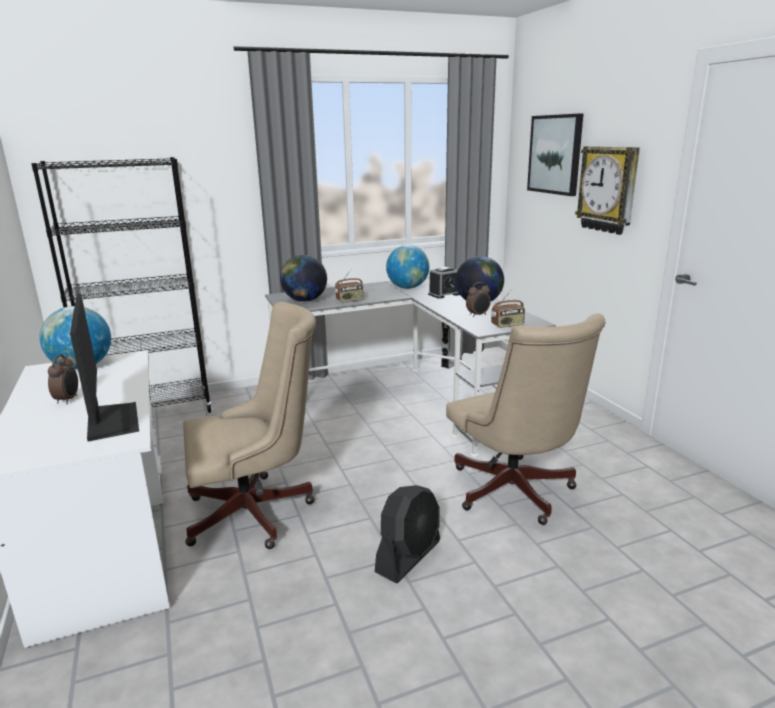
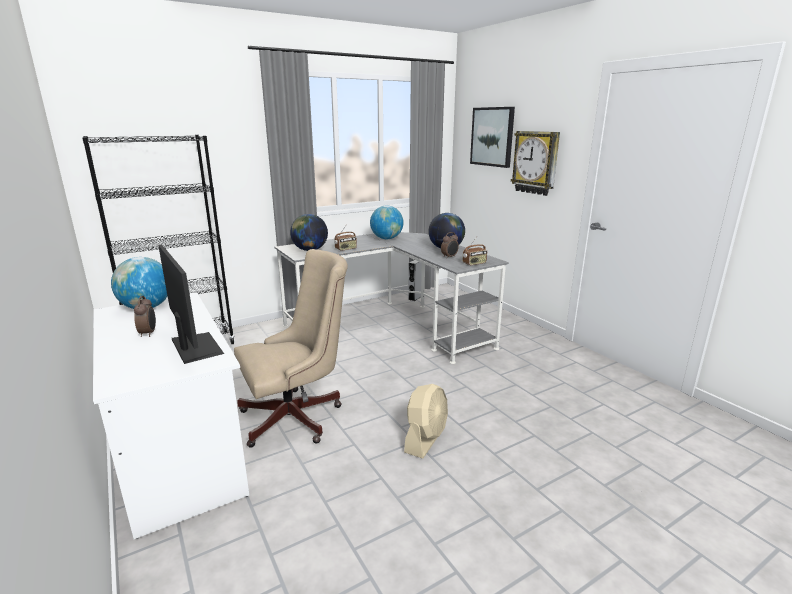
camera: 10 degrees left, 0 degrees up
(409, 556) = (426, 438): black fan -> beige fan
(444, 294) = (417, 243): alarm clock -> none
(514, 494) = (489, 388): beige office chair -> none

